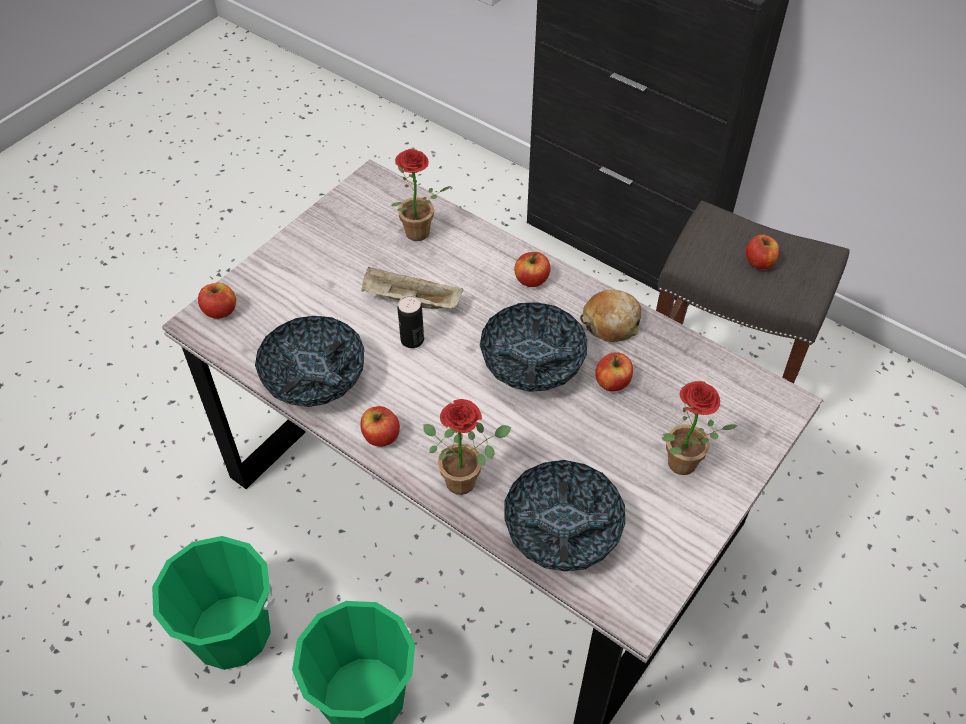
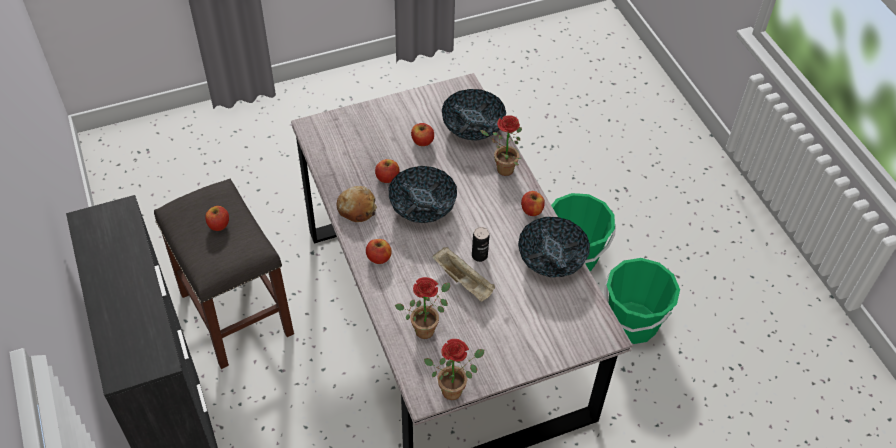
camera: 150 degrees left, 0 degrees up
(220, 311) = (589, 336): apple -> apple (422, 141)
(681, 468) = (392, 125): potted plant -> potted plant (455, 388)

